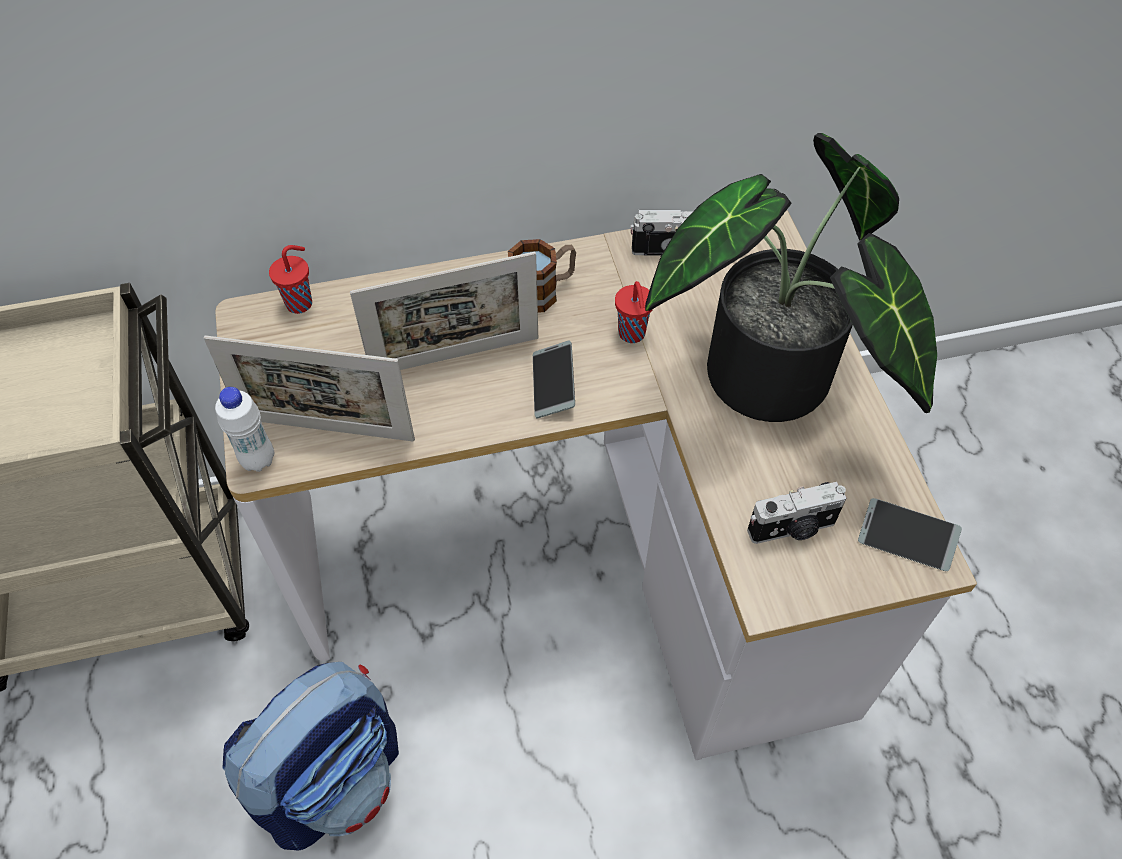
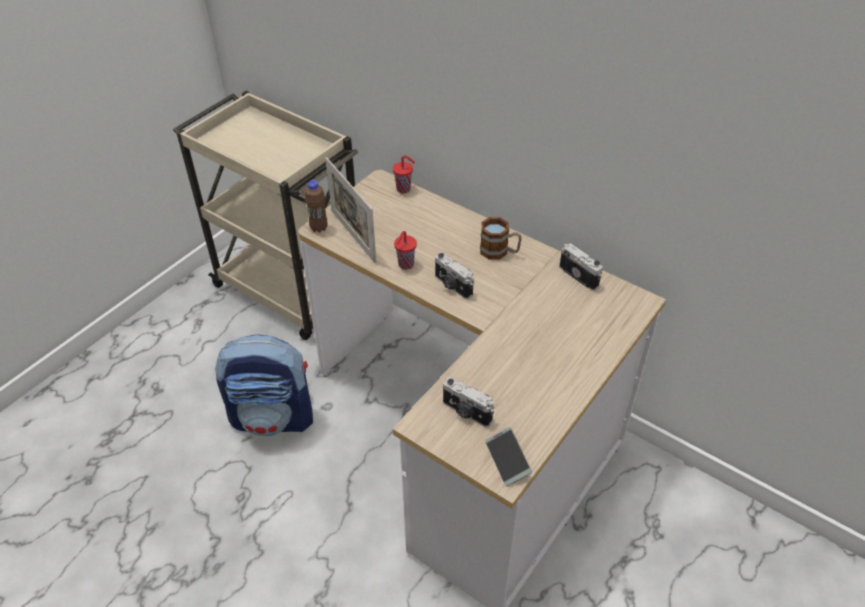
camera: 50 degrees right, 10 degrees down
(258, 460) = (319, 228): white bottle -> brown bottle
(455, 356) = (431, 248): picture frame -> none
(553, 384) = (452, 286): phone -> camera
(632, 335) = (511, 294): red cup -> red cup (405, 265)
(771, 388) = (539, 359): potted plant -> none

